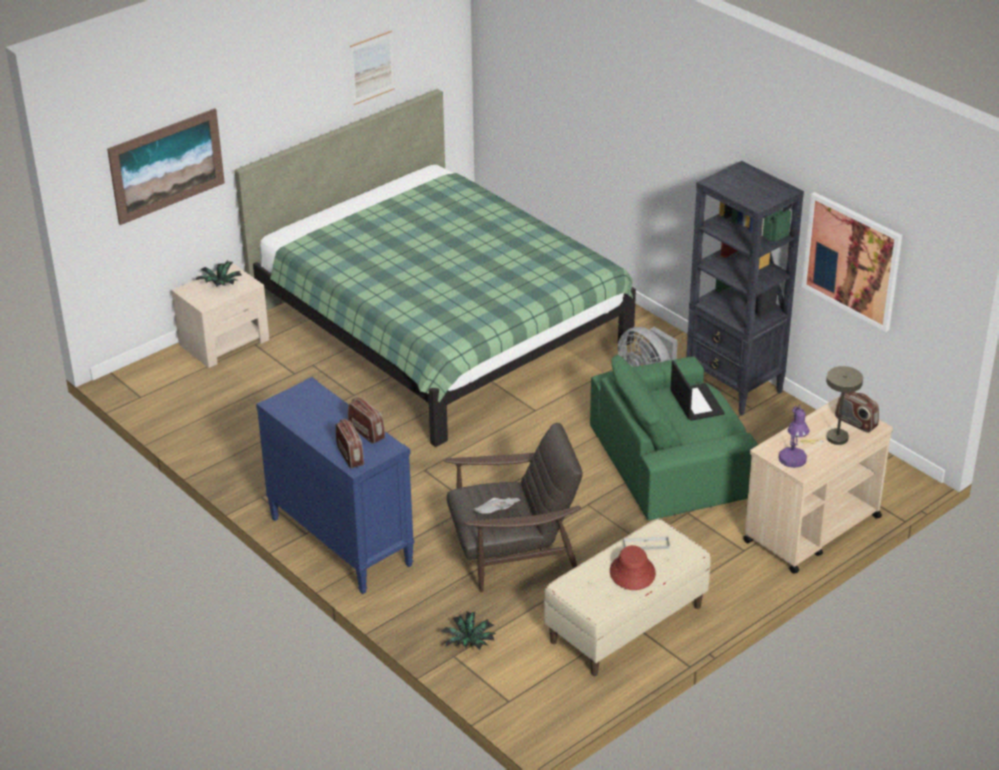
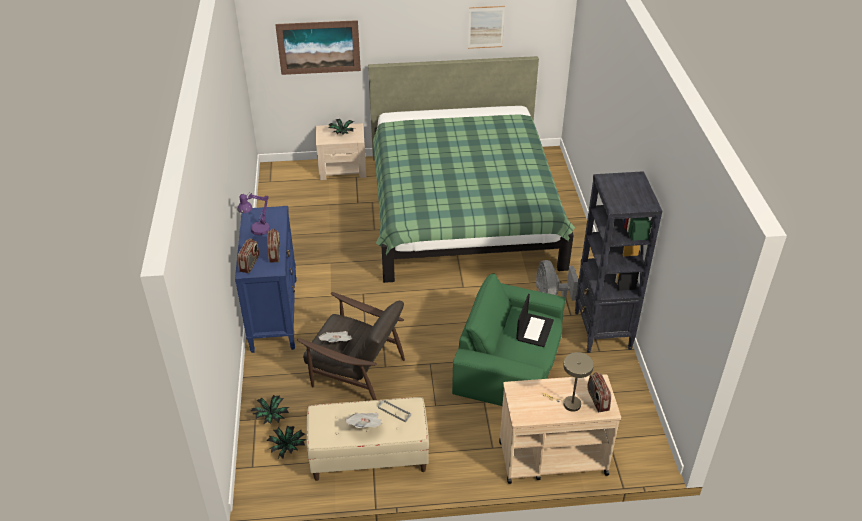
camera: 35 degrees right, 5 degrees up
(526, 663) = (288, 448): none -> potted plant
(632, 573) = (365, 426): red hat -> newspaper
(793, 463) = (521, 406): purple table lamp -> purple table lamp (257, 231)
(852, 261) = (673, 278): picture -> none

